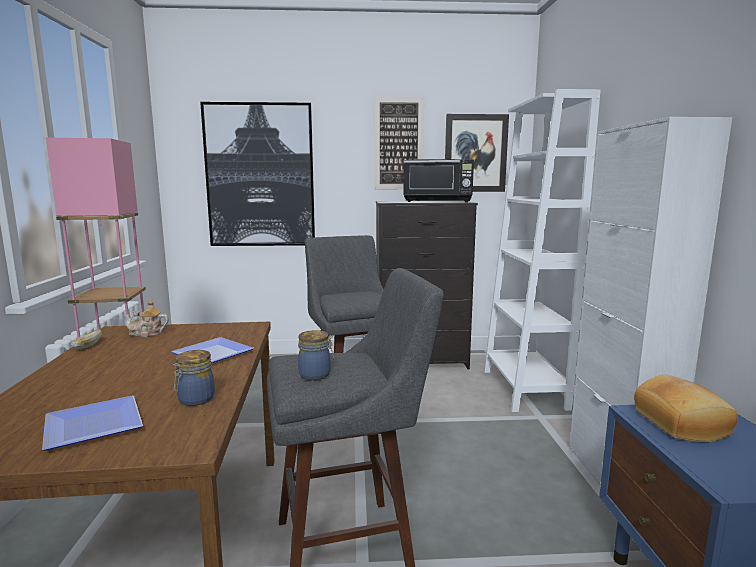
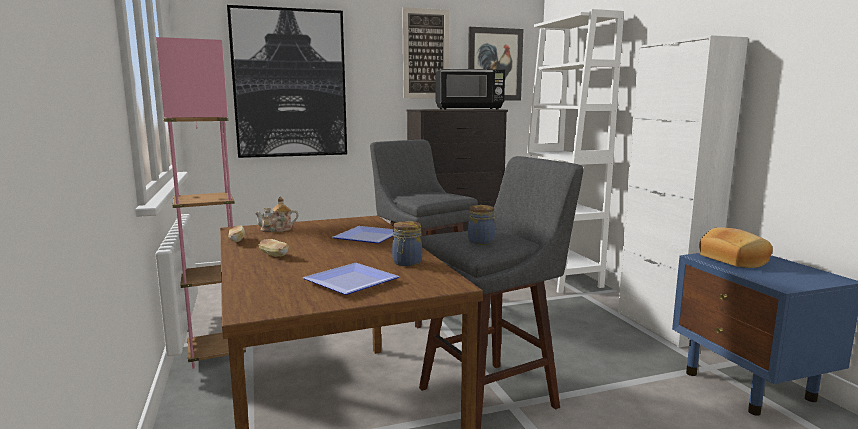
camera: 15 degrees left, 0 degrees up
(86, 372) = (274, 255): none -> bread

